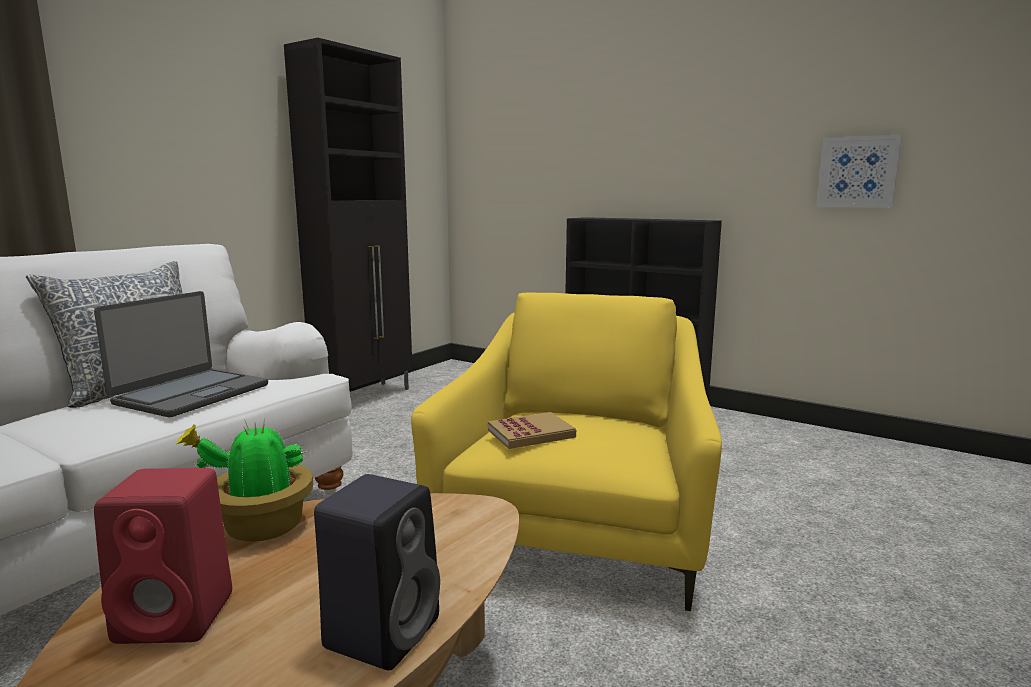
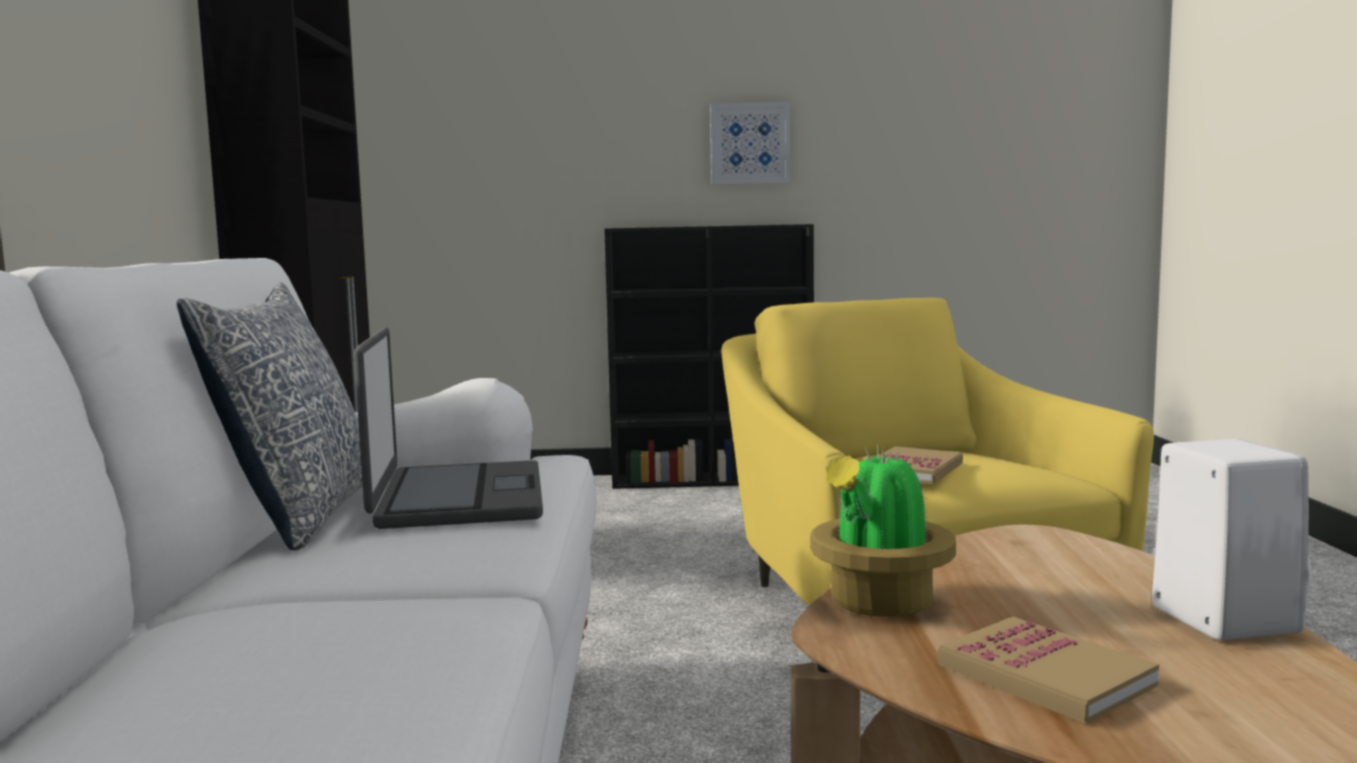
camera: 35 degrees left, 5 degrees down
(179, 617) = (1045, 675): red speaker -> book
(384, 630) = (1220, 618): black speaker -> white speaker
(857, 172) = (953, 163): picture -> picture (750, 143)

